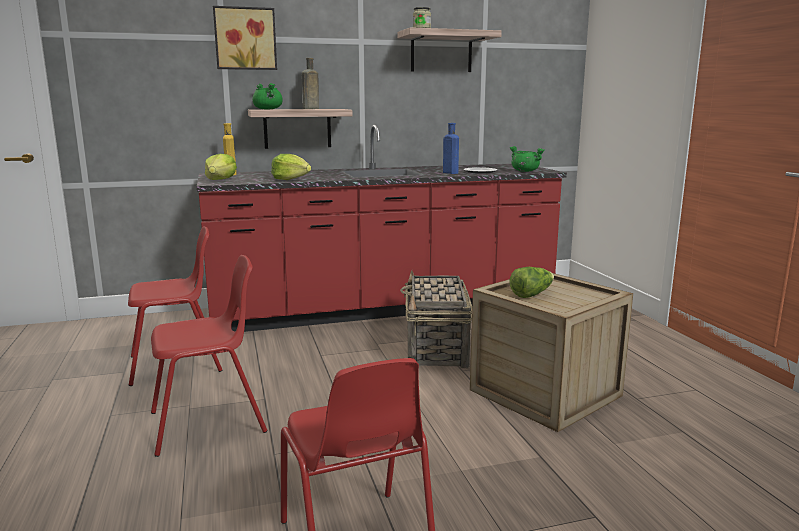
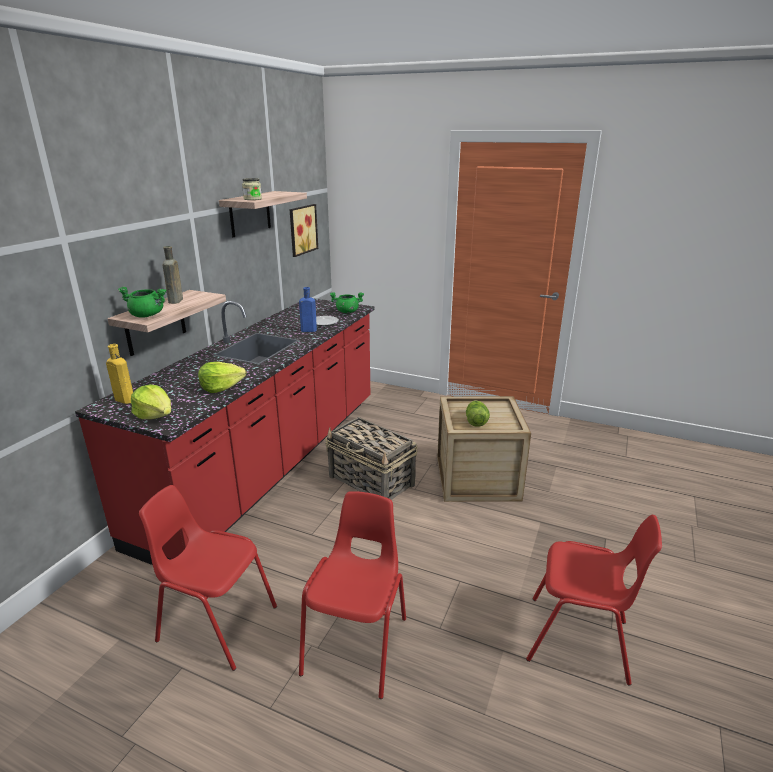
camera: 50 degrees left, 10 degrees up
(177, 364) = (216, 623): red chair -> red chair turned 90 degrees counterclockwise
(245, 39) = (90, 235): picture -> picture (301, 229)

